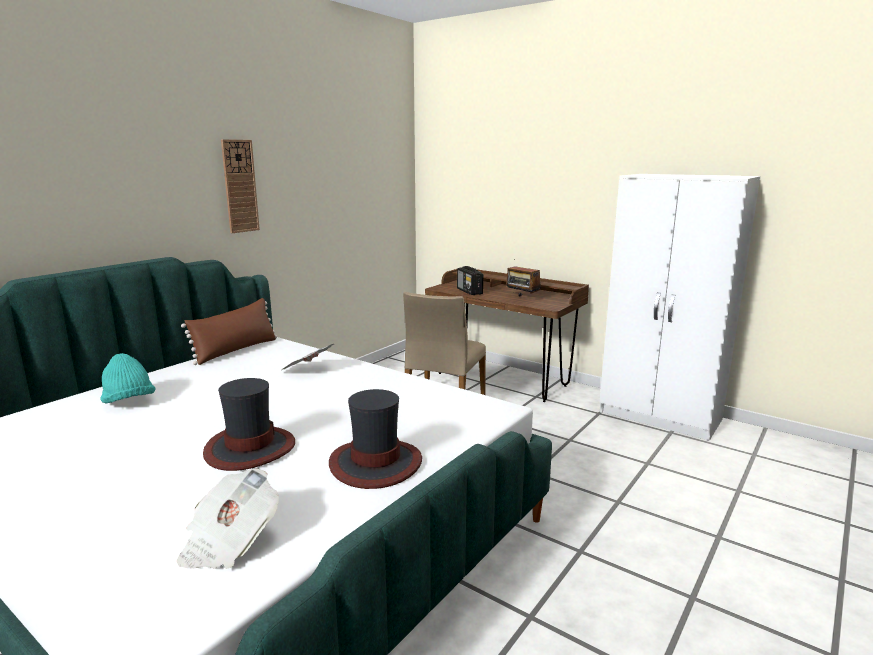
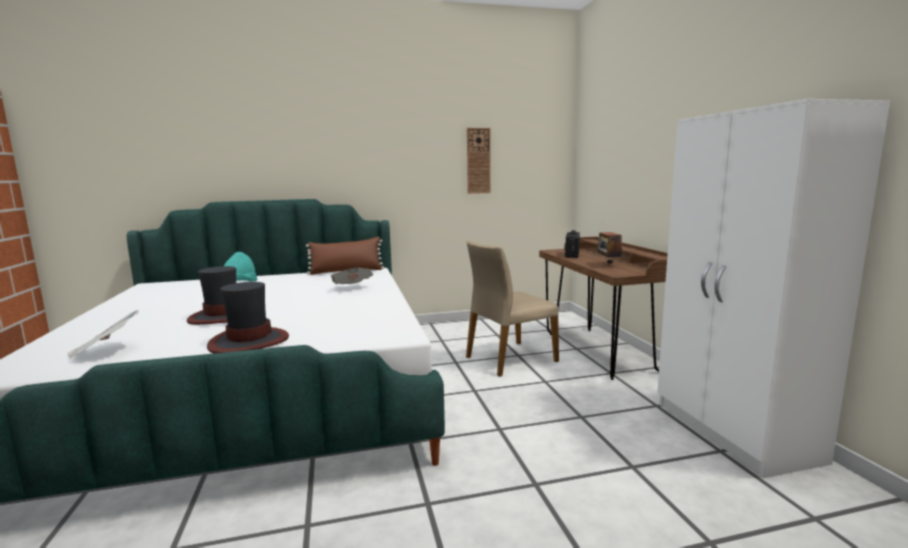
camera: 40 degrees right, 5 degrees down
(240, 186) = (381, 153): wall clock -> wall clock (478, 161)

